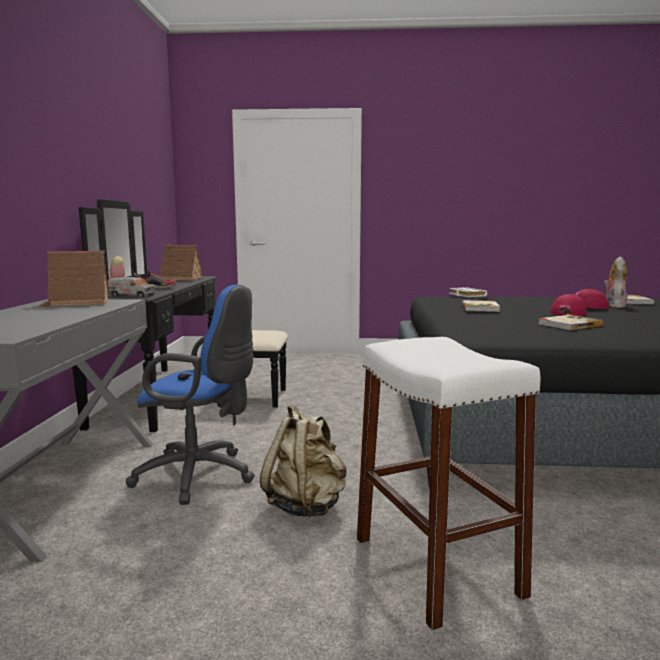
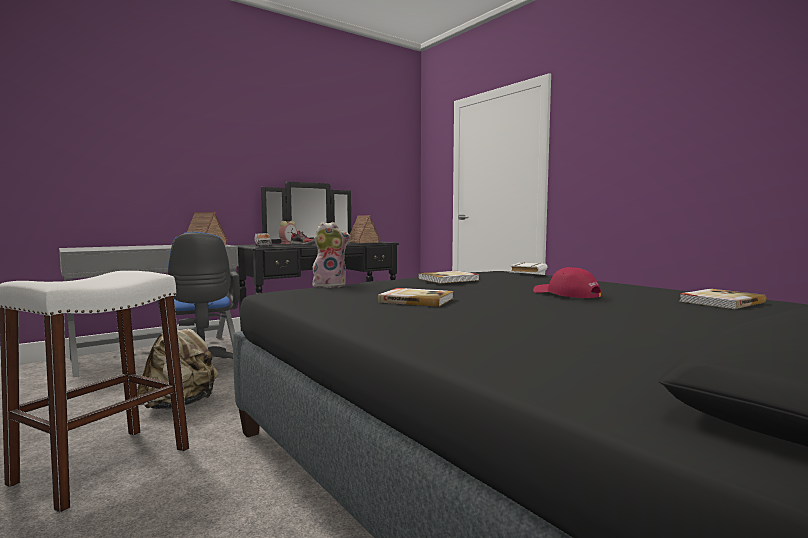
camera: 50 degrees right, 5 degrees down
(569, 313) = (496, 294): red cap -> none
(613, 306) = (636, 300): plush toy -> plush toy (330, 285)

